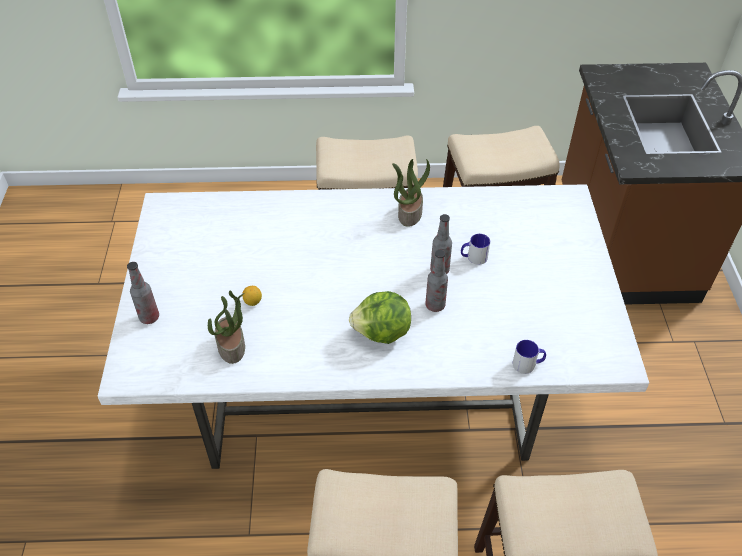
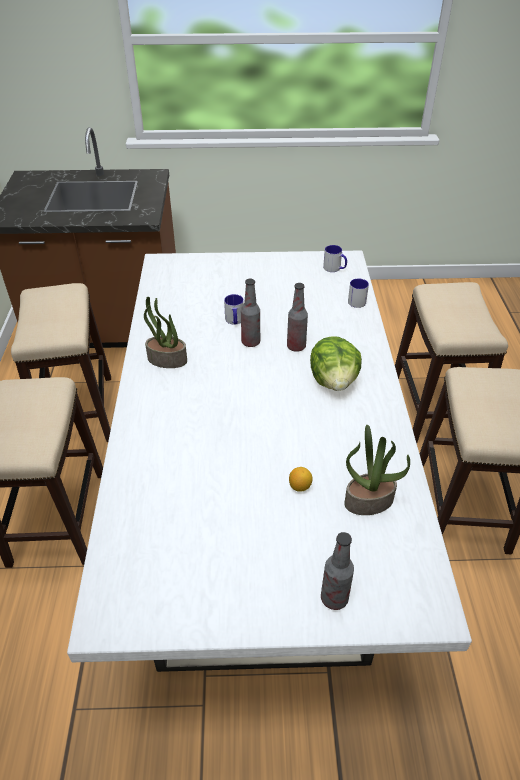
camera: 90 degrees left, 5 degrees down
(594, 348) = (335, 268): none -> mug

